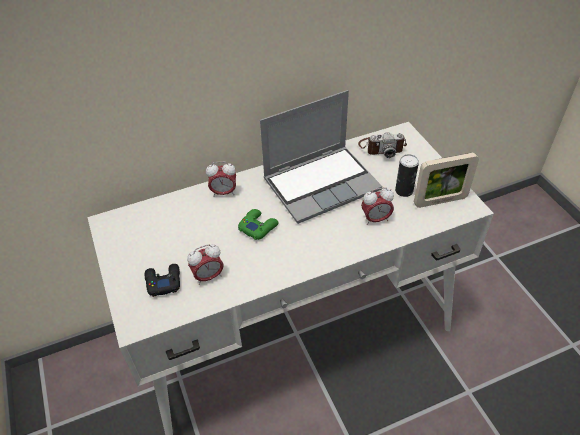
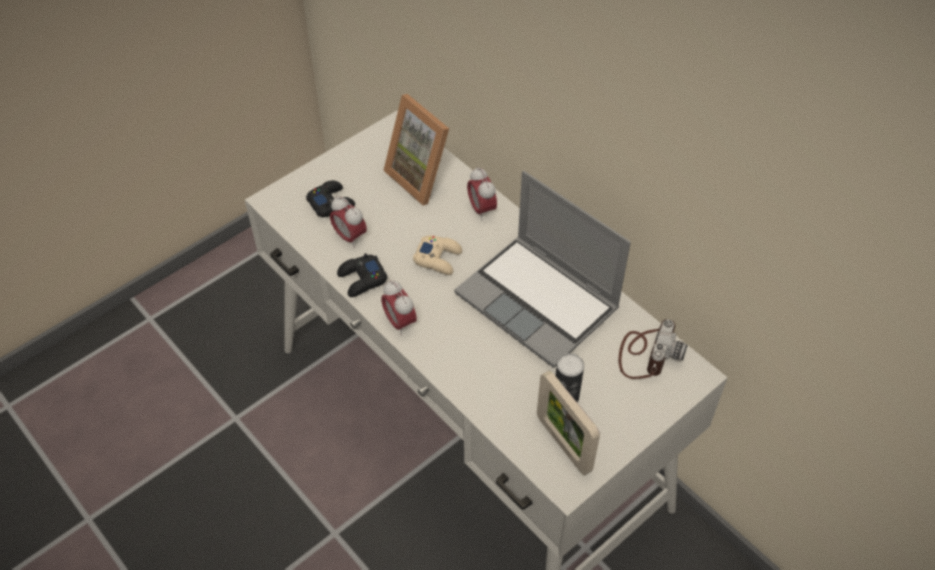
camera: 70 degrees right, 5 degrees up
(171, 217) = (423, 176): none -> picture frame
(257, 277) = (362, 279): none -> black game controller
(258, 227) = (438, 258): green game controller -> beige game controller
(375, 219) = (497, 374): alarm clock -> alarm clock (400, 322)
(382, 147) = (647, 354): camera -> camera turned 135 degrees counterclockwise

